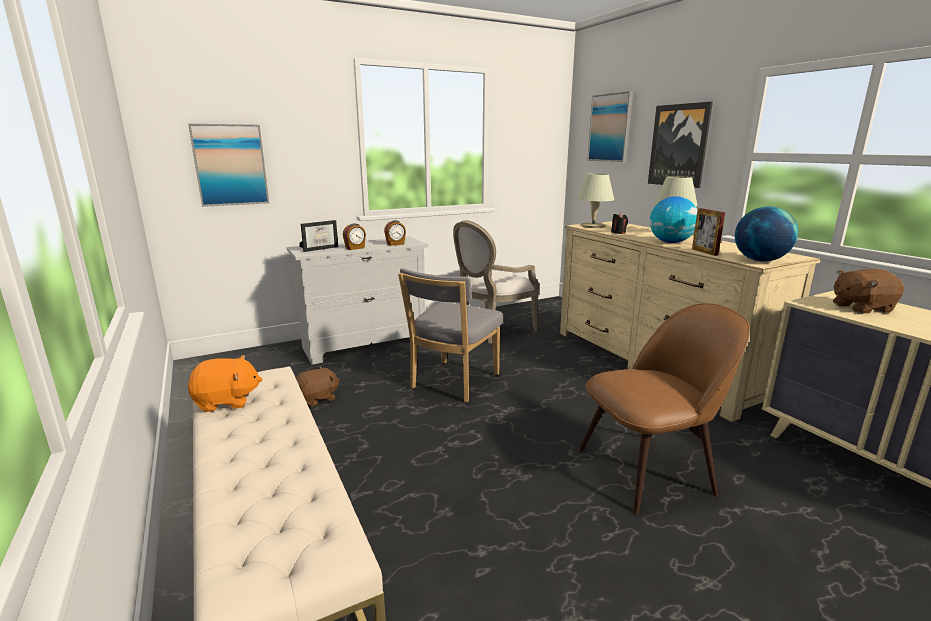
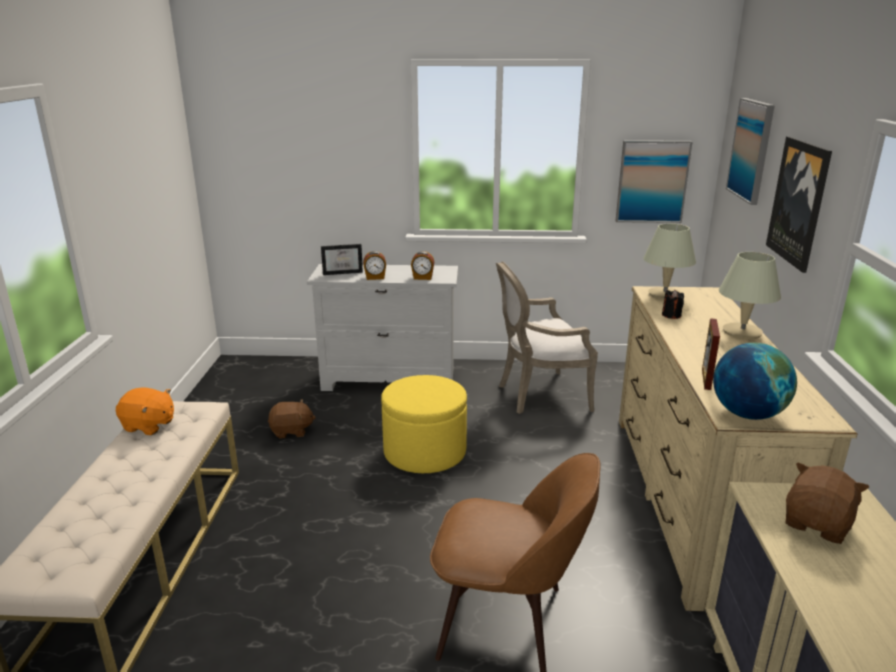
camera: 30 degrees right, 5 degrees up
(230, 165) = (277, 175): picture -> picture (652, 181)
(452, 383) = (424, 452): grey chair -> yellow ottoman
(670, 242) = (701, 350): globe -> none
(860, 308) = (817, 524): brown plush toy -> brown plush toy turned 105 degrees clockwise

